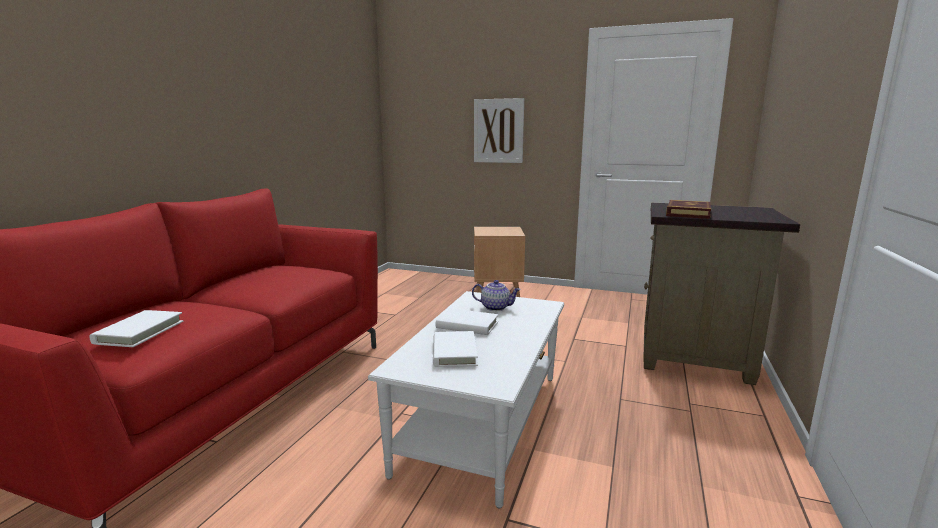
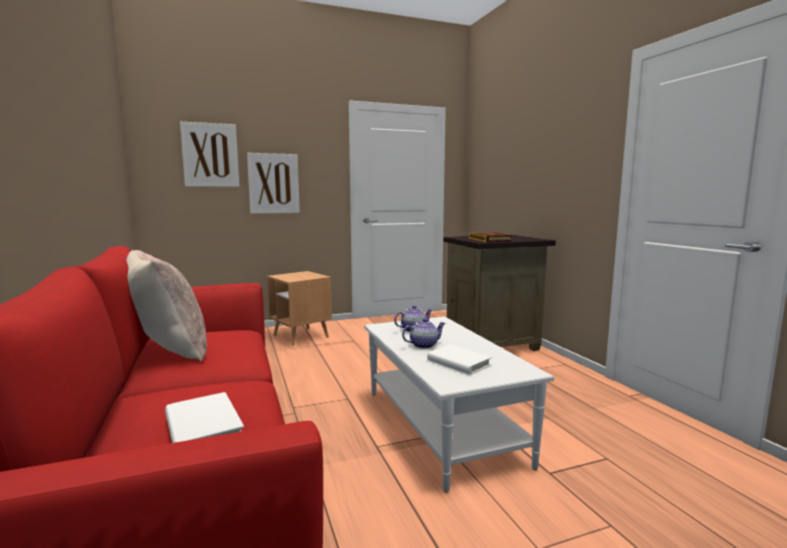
camera: 40 degrees left, 5 degrees down
(254, 275) = (168, 350): none -> beige pillow
(443, 103) = (210, 155): none -> picture
(467, 325) = (423, 345): white book -> teapot

